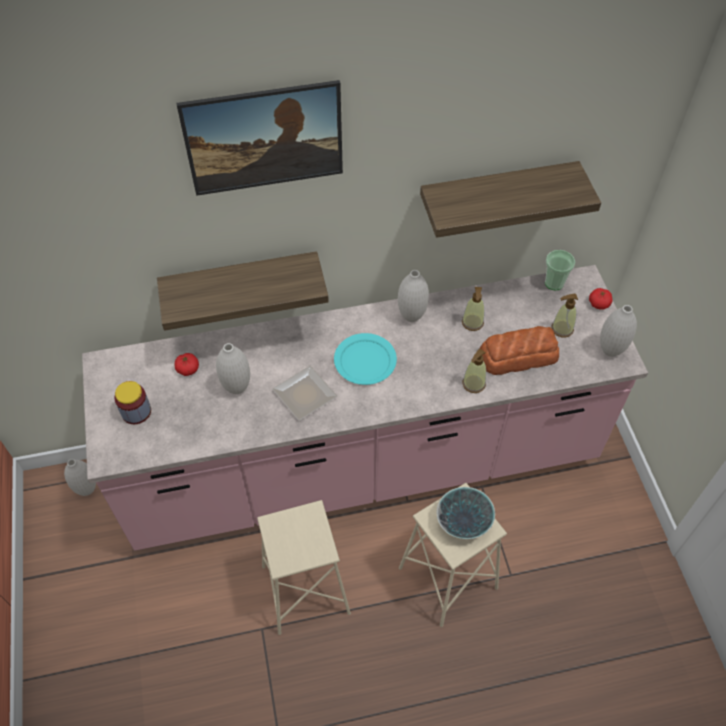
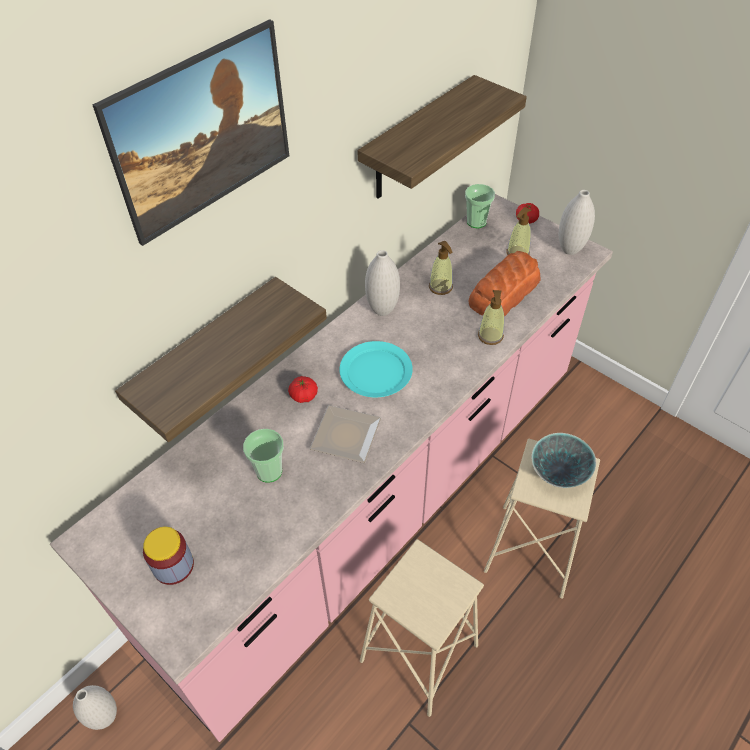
camera: 35 degrees left, 5 degrees down
(188, 369) = (197, 485): tomato -> tomato (303, 396)
(237, 388) = (269, 471): white vase -> cup

